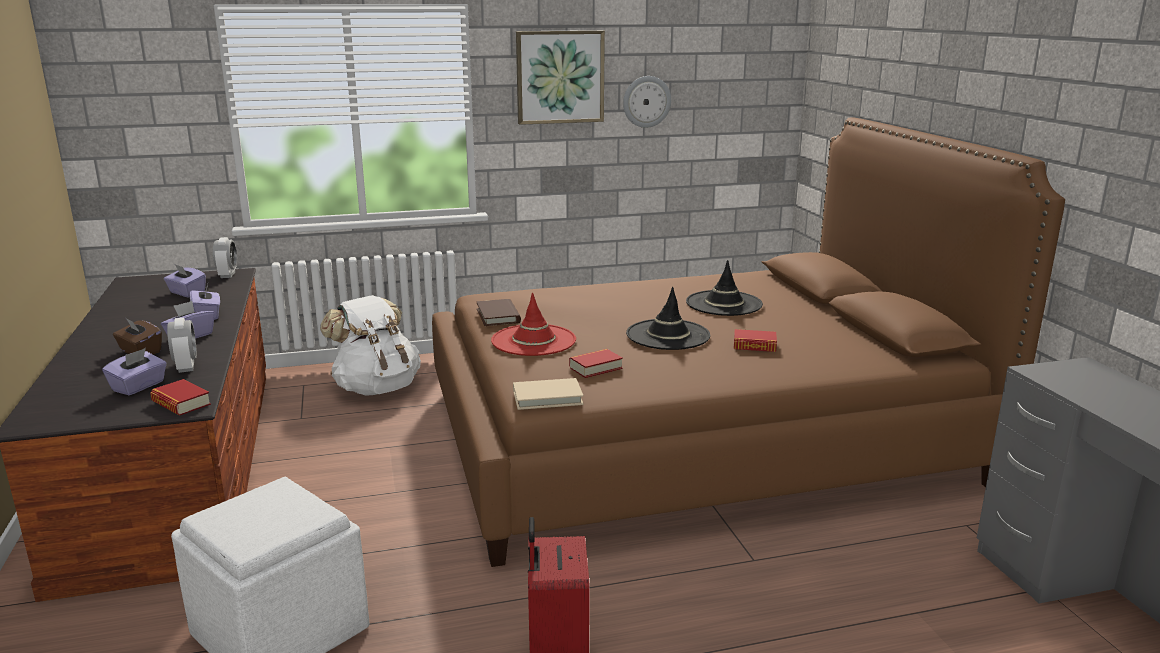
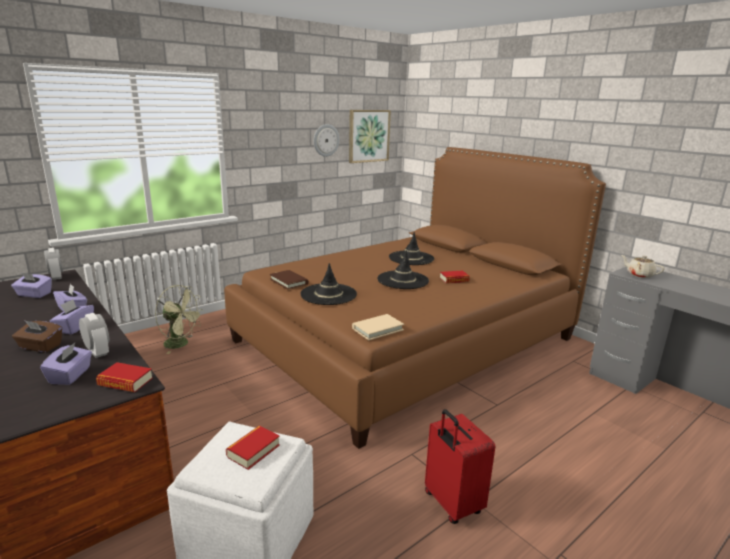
camera: 25 degrees left, 0 degrees up
(376, 388) = (181, 344): white backpack -> green fan
(533, 340) = (328, 294): red hat -> black hat
(560, 77) = (276, 124): picture -> picture (368, 136)
(595, 368) = (384, 306): book -> book (253, 451)
(1066, 377) = (639, 275): none -> beige teapot

